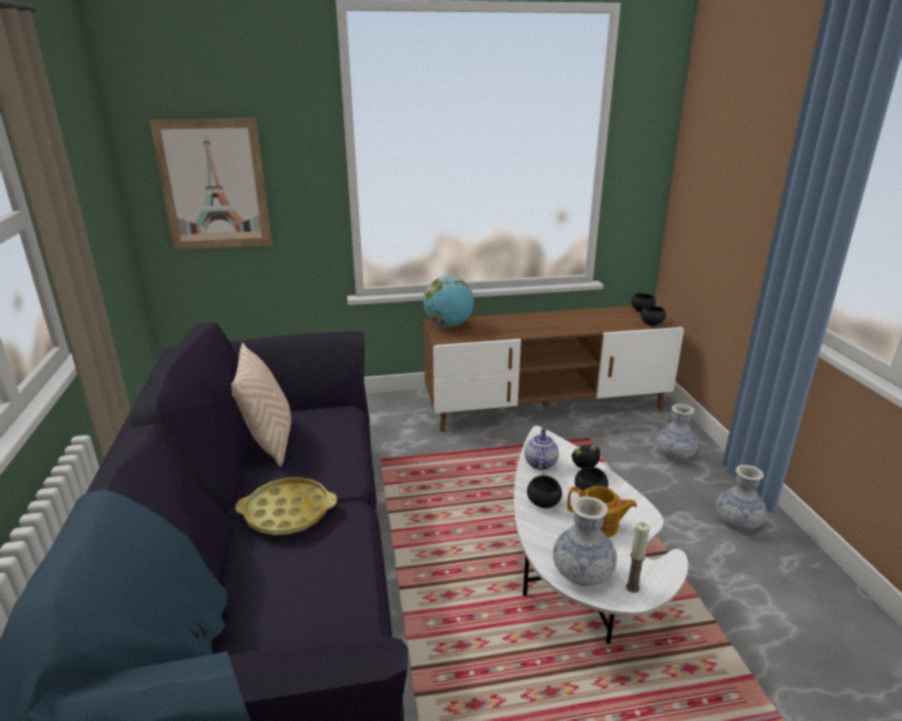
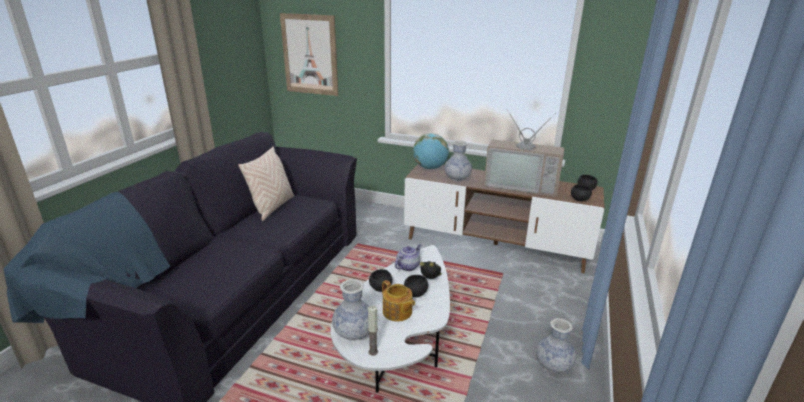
camera: 30 degrees right, 0 degrees up
(287, 512) = (238, 243): yellow tray -> none
(576, 321) = (521, 185): none -> television
(674, 454) = (557, 304): vase -> vase (457, 178)

